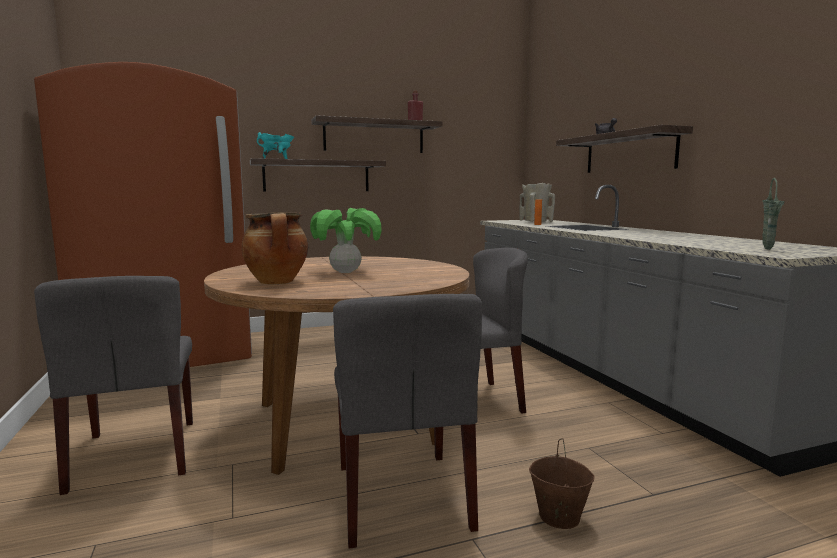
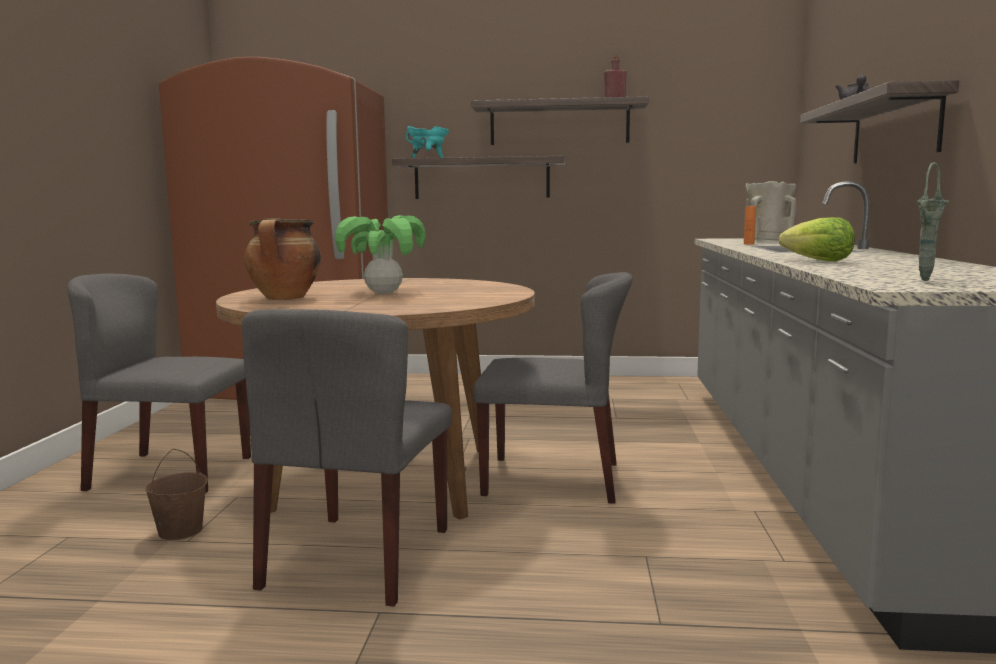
camera: 25 degrees right, 0 degrees up
(136, 454) = (169, 473): grey chair -> grey chair turned 90 degrees clockwise
(558, 516) = (502, 616): brown bucket -> brown bucket (180, 531)
(643, 237) = (819, 261): none -> lettuce

